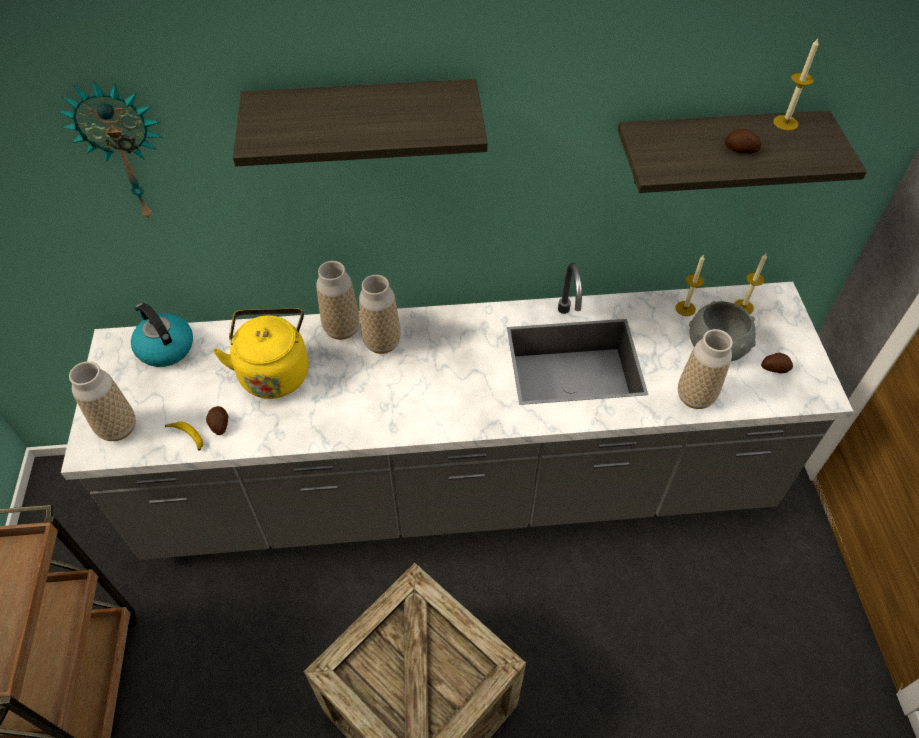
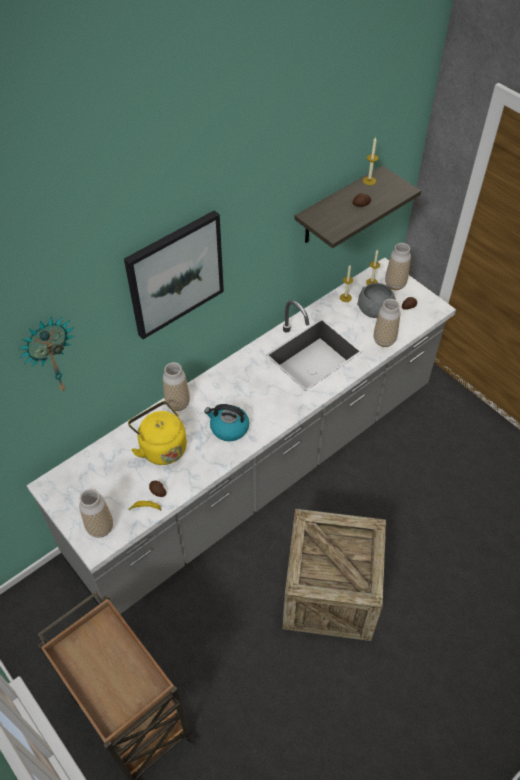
camera: 35 degrees left, 0 degrees up
(165, 347) = (83, 470): kettle -> kettle (228, 428)
(363, 120) = (175, 274): shelf -> picture
(382, 343) = (207, 399): vase -> vase (395, 284)

